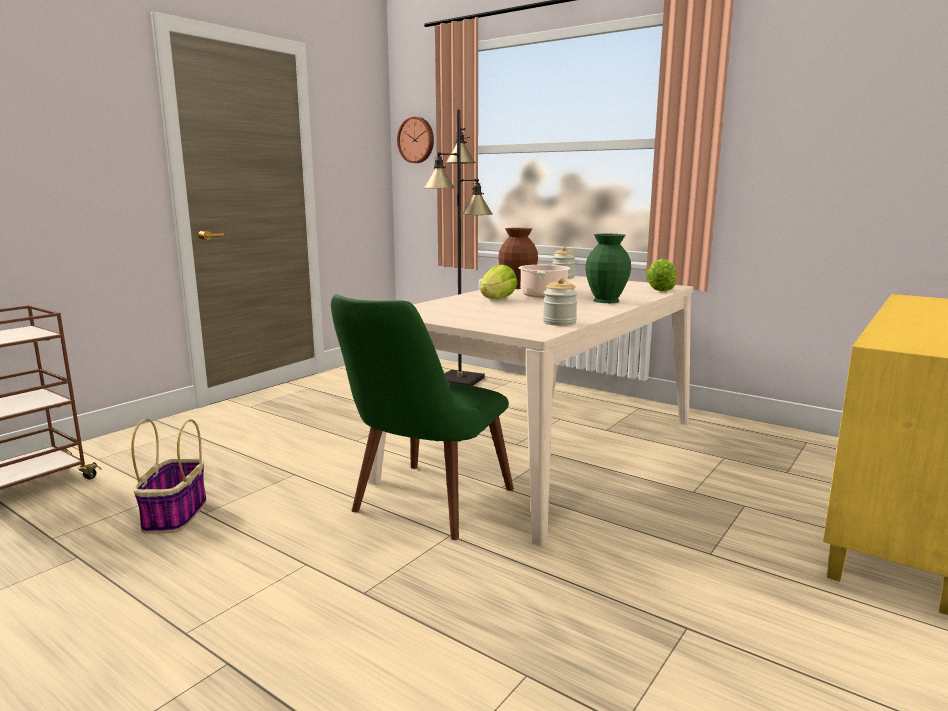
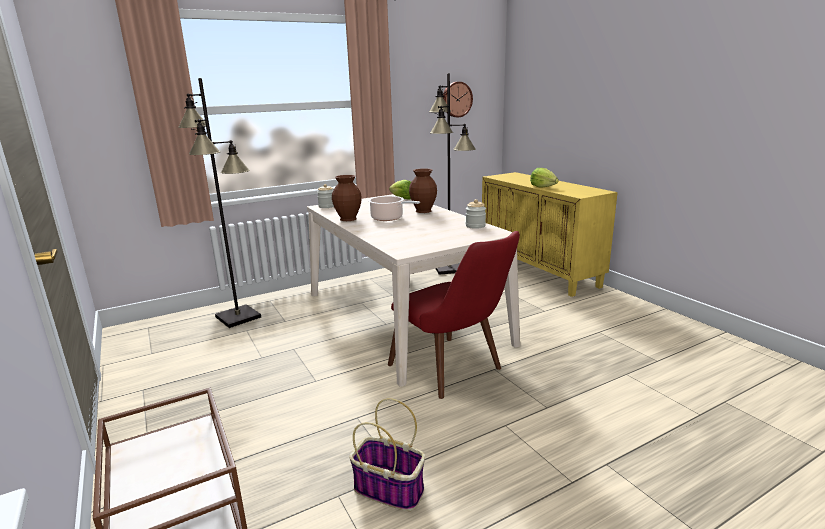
camera: 65 degrees left, 5 degrees up
(417, 140) = (89, 103): wall clock -> wall clock (456, 99)
(423, 508) = (454, 371): green chair -> red chair
(497, 299) = (388, 228): lettuce -> lettuce (543, 187)
(605, 301) = (423, 211): green vase -> brown vase
(764, 446) = (449, 268): none -> black floor lamp

